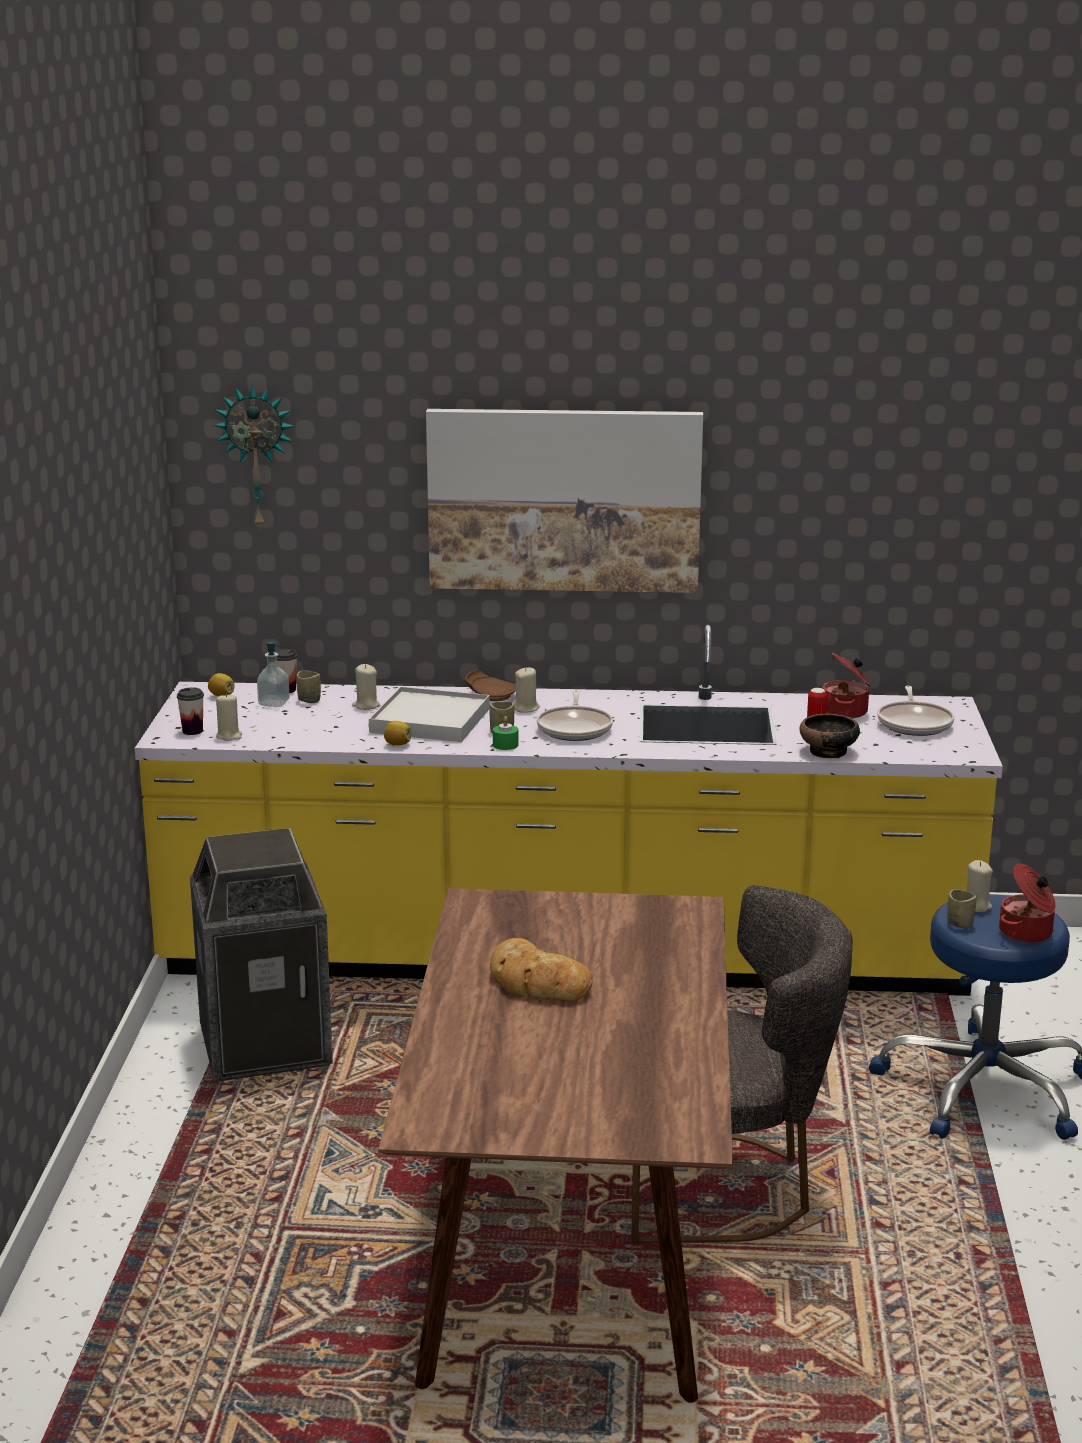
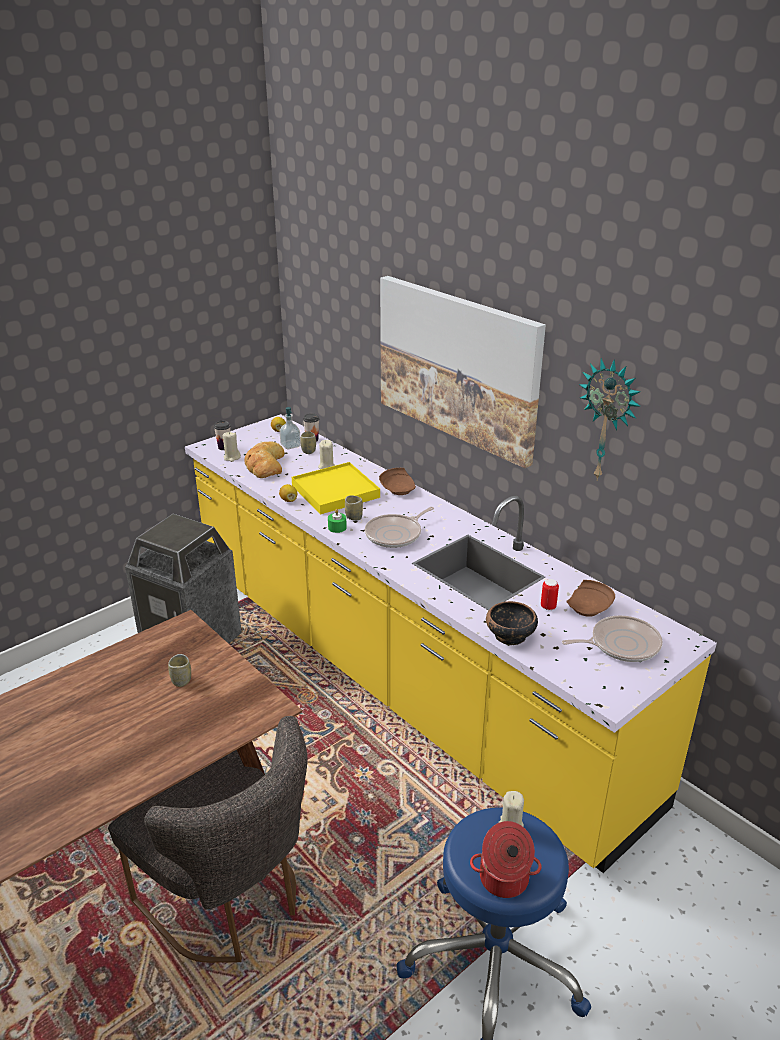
camera: 45 degrees right, 10 degrees up
(257, 456) = (311, 285): wall clock -> wall clock (608, 420)
(430, 720) = (335, 491): white tray -> yellow tray
(526, 708) = (398, 506): beige candle -> none
(536, 982) = (99, 706): bread -> bread (264, 465)
(846, 711) = (589, 607): cooking pot -> brown plate
(915, 723) = (621, 644): frying pan -> frying pan turned 150 degrees counterclockwise
(960, 924) = (471, 834): cup -> cup (181, 680)

